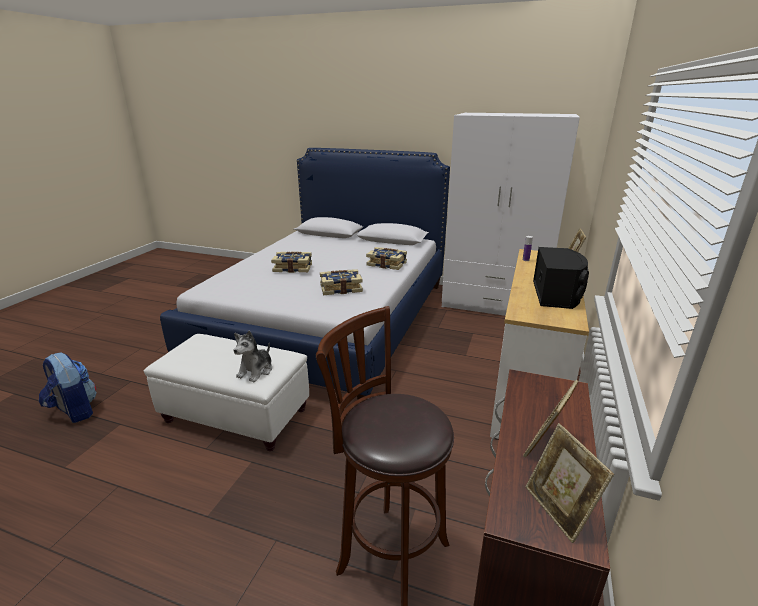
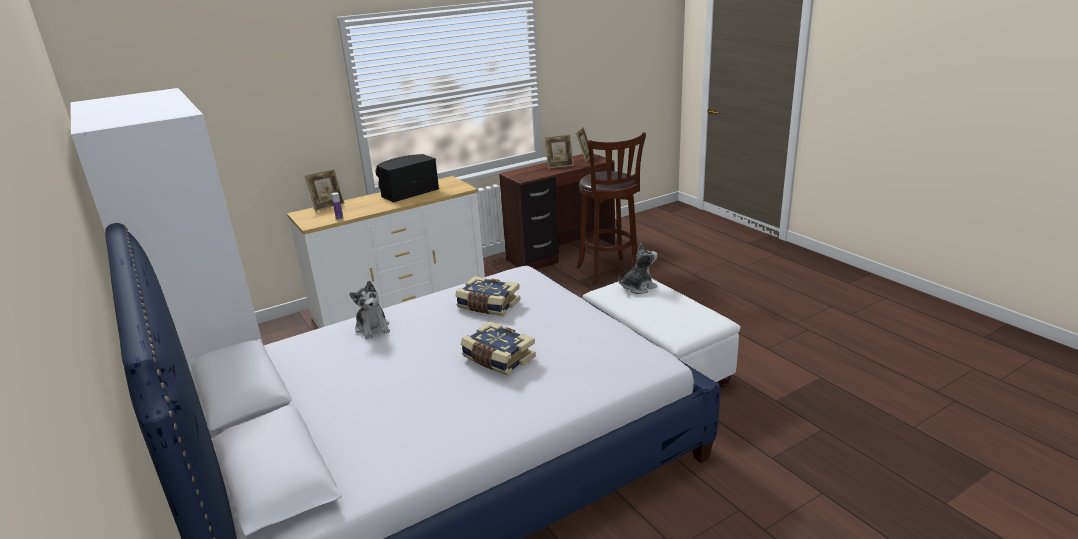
camera: 140 degrees left, 0 degrees up
(74, 411) = (836, 436): backpack -> none
(387, 264) = (373, 328): book -> plush toy

